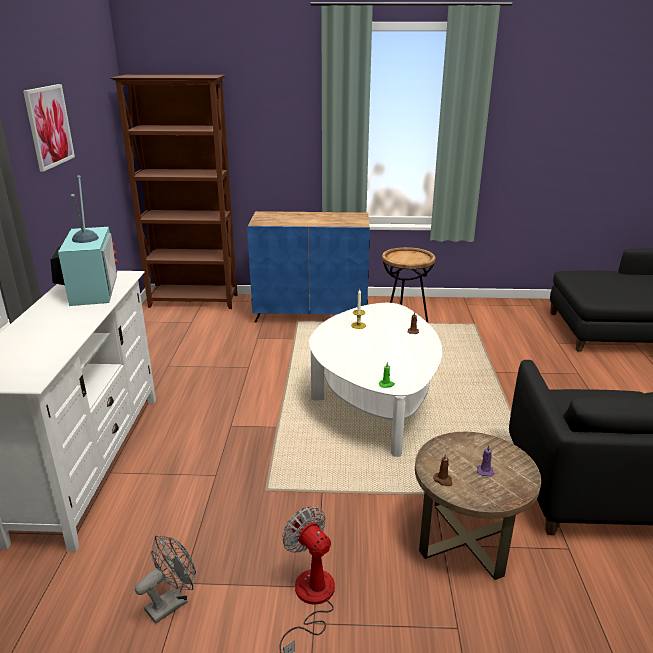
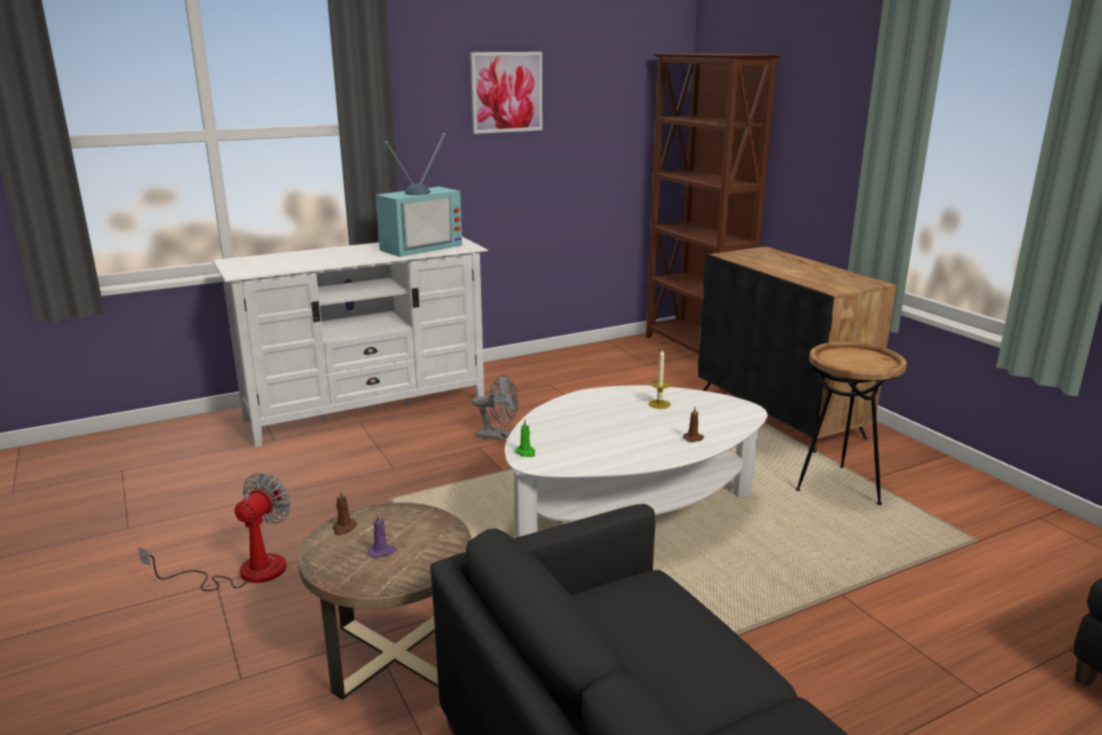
camera: 60 degrees right, 5 degrees down
(172, 602) = (215, 506): grey fan -> grey fan (498, 436)
(311, 313) = (780, 414): blue cabinet -> black cabinet

